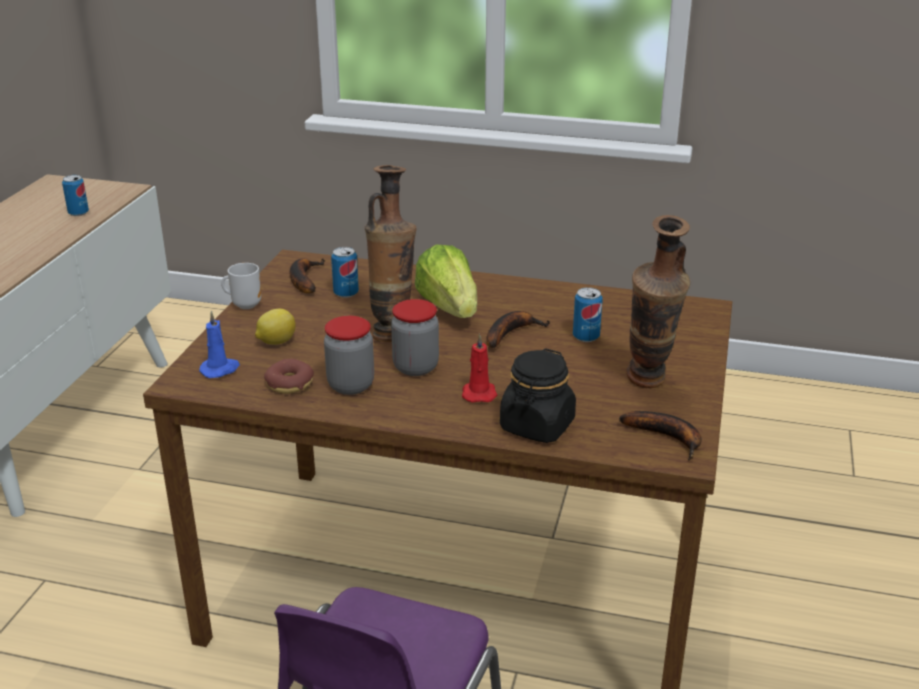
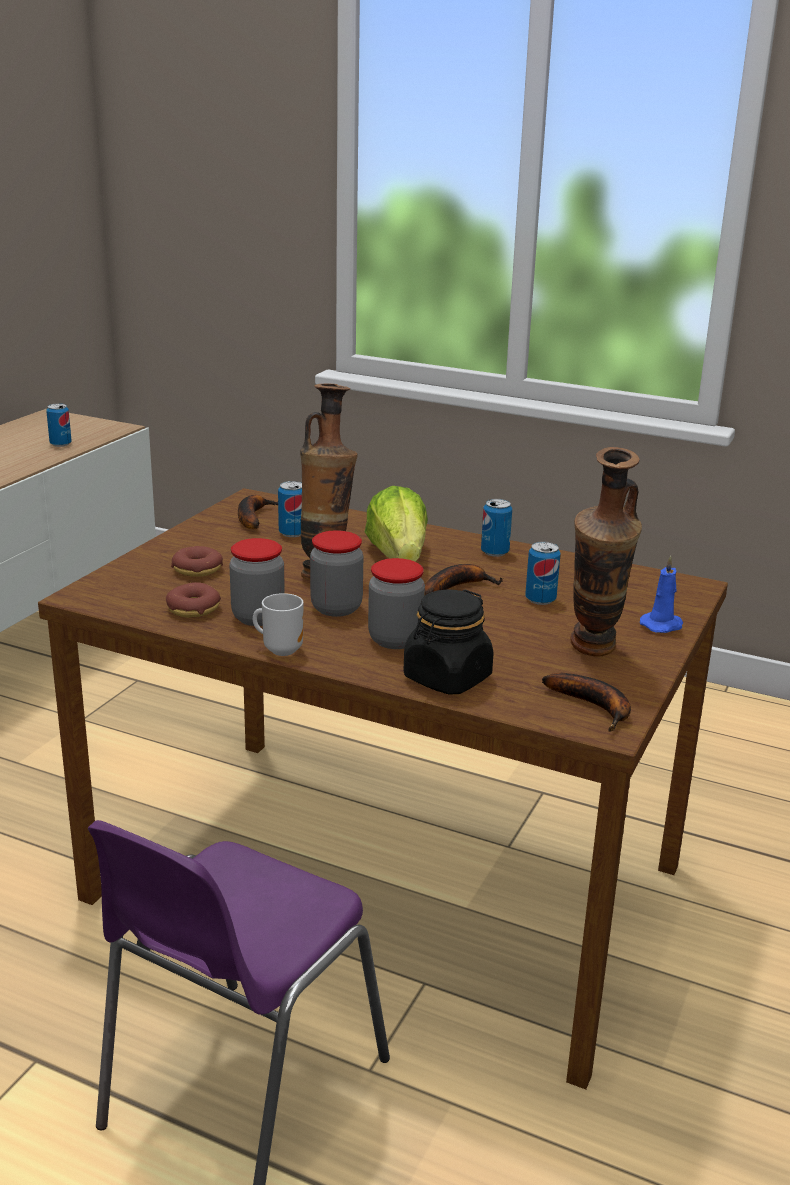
camera: 10 degrees right, 5 degrees down
(220, 369) = (127, 588): blue candle -> blue candle (662, 625)
(245, 304) = (181, 533): mug -> mug (281, 649)
(276, 342) = (197, 569): lemon -> donut
(478, 393) = (395, 640): red candle -> jar
(530, 293) = (494, 552): none -> can

